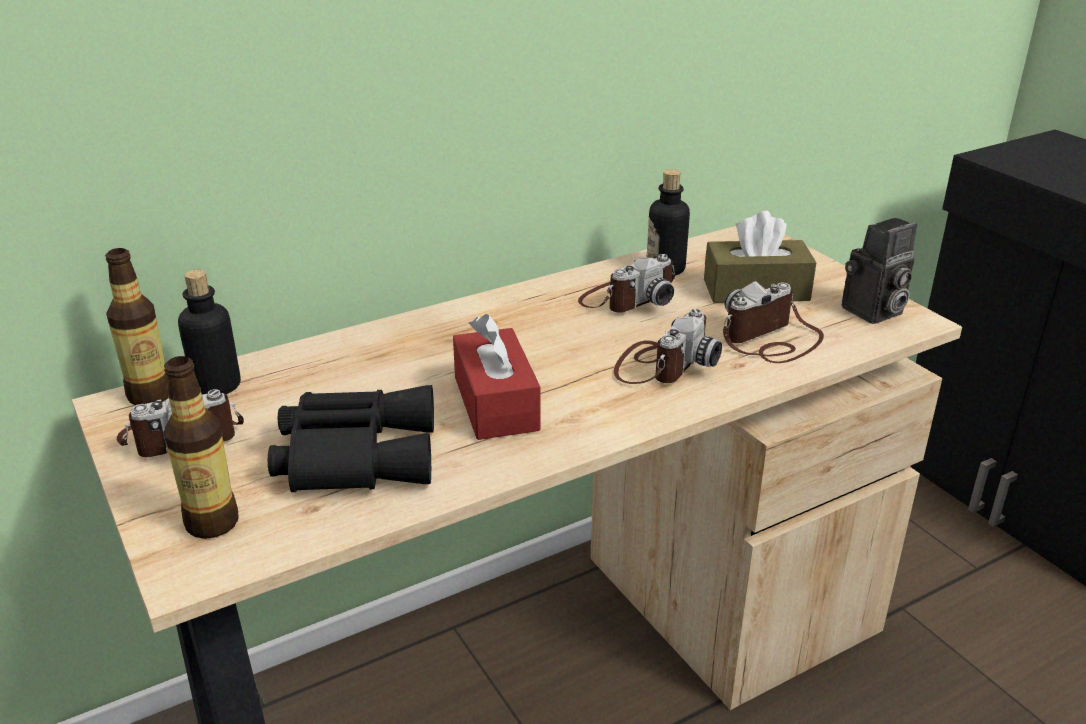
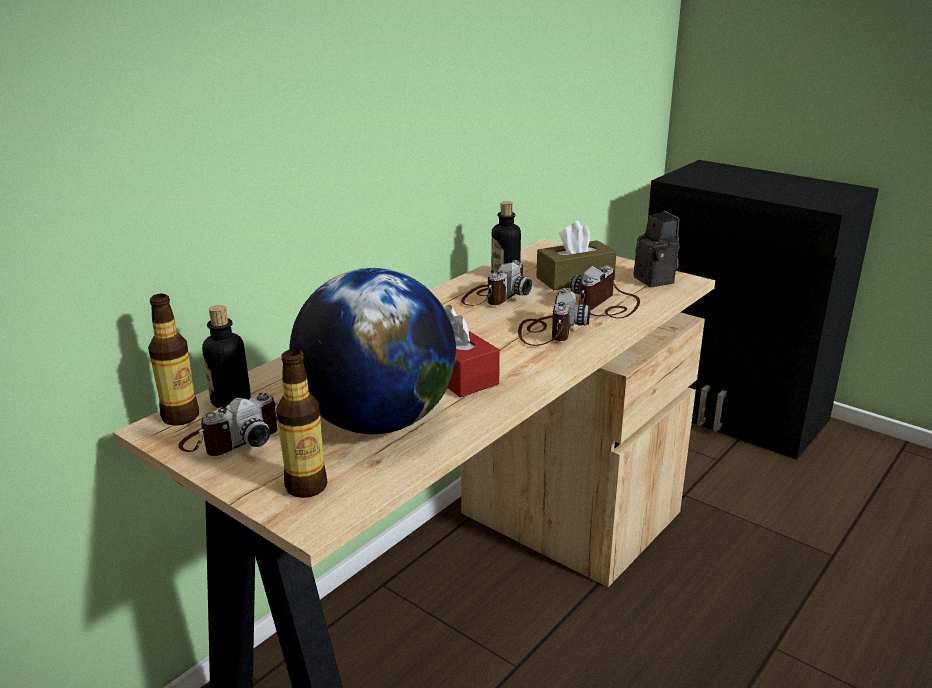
camera: 20 degrees left, 5 degrees down
(354, 453) = (377, 422): black binoculars -> globe
(872, 312) = (657, 280): camera -> camera turned 60 degrees counterclockwise

